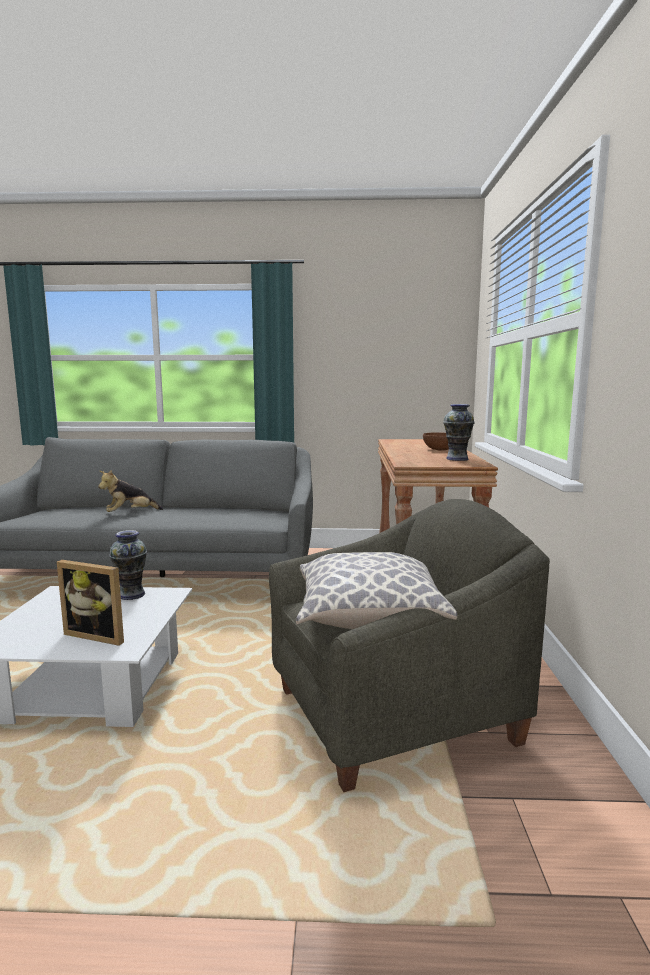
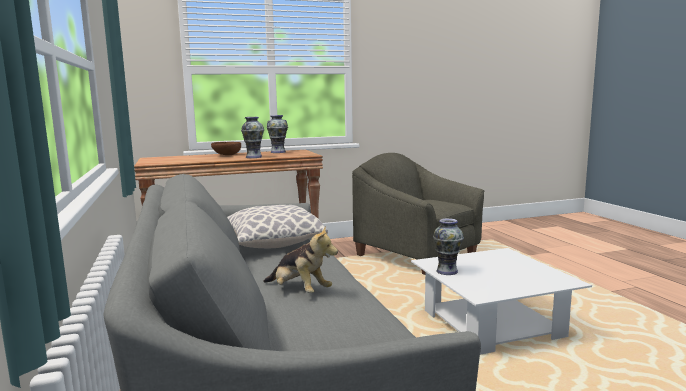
camera: 110 degrees left, 0 degrees up
(99, 634) = (504, 261): picture frame -> none
(368, 618) = (438, 202): pillow -> pillow (273, 244)
(404, 453) = (253, 157): none -> vase

